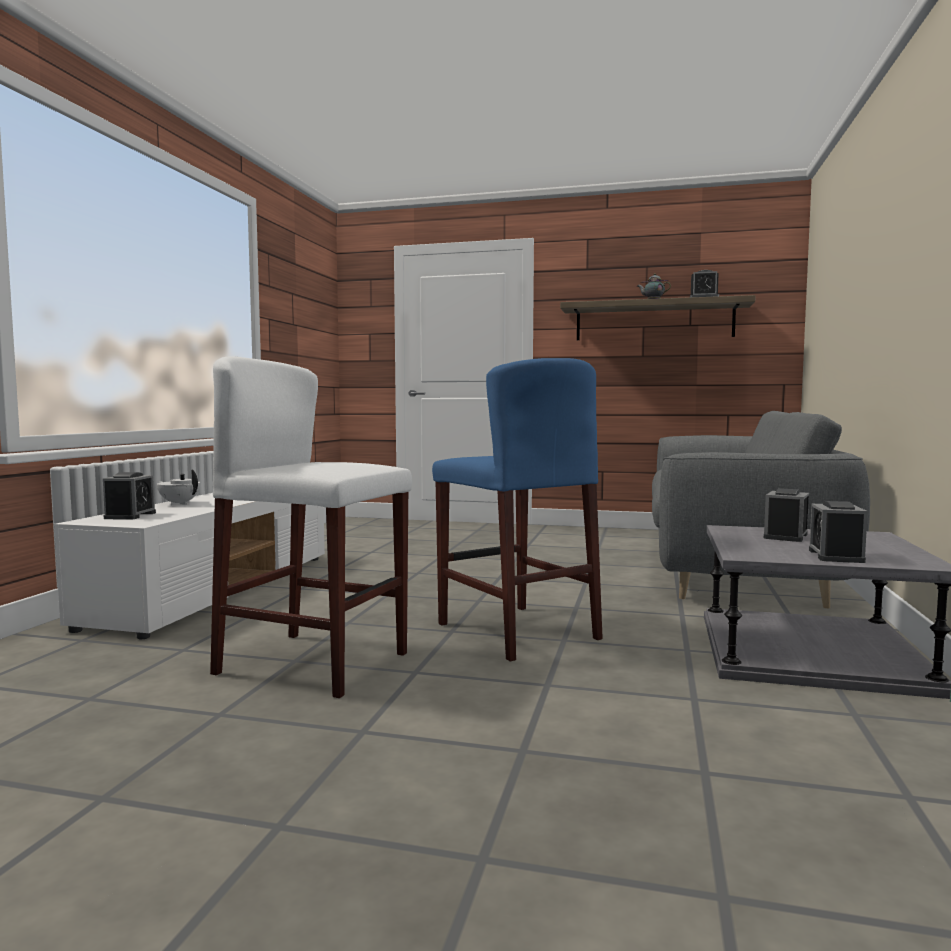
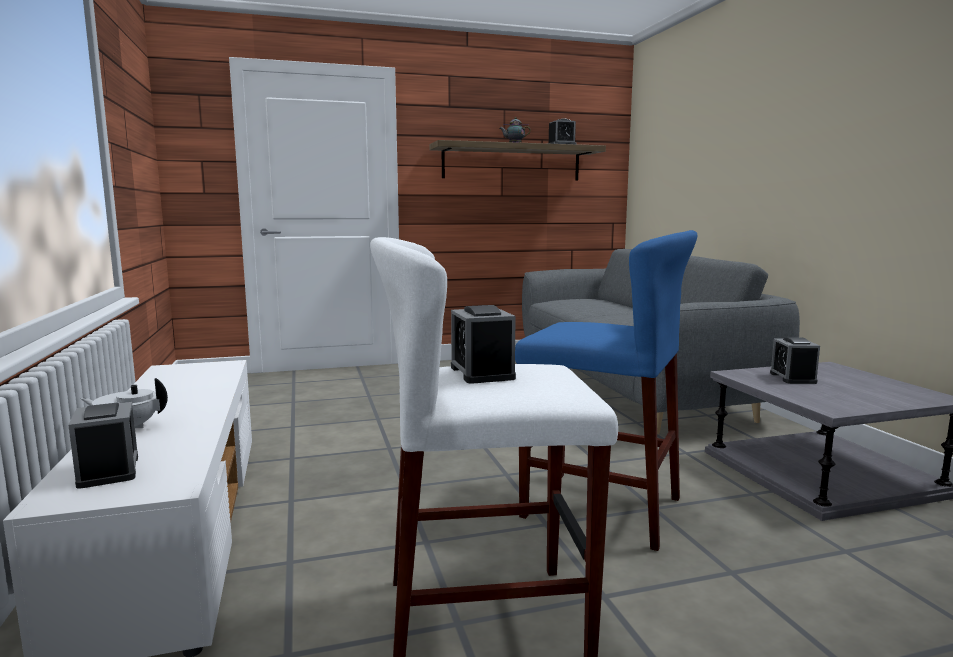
camera: 30 degrees left, 5 degrees up
(836, 556) = (878, 398): alarm clock -> alarm clock (482, 373)

